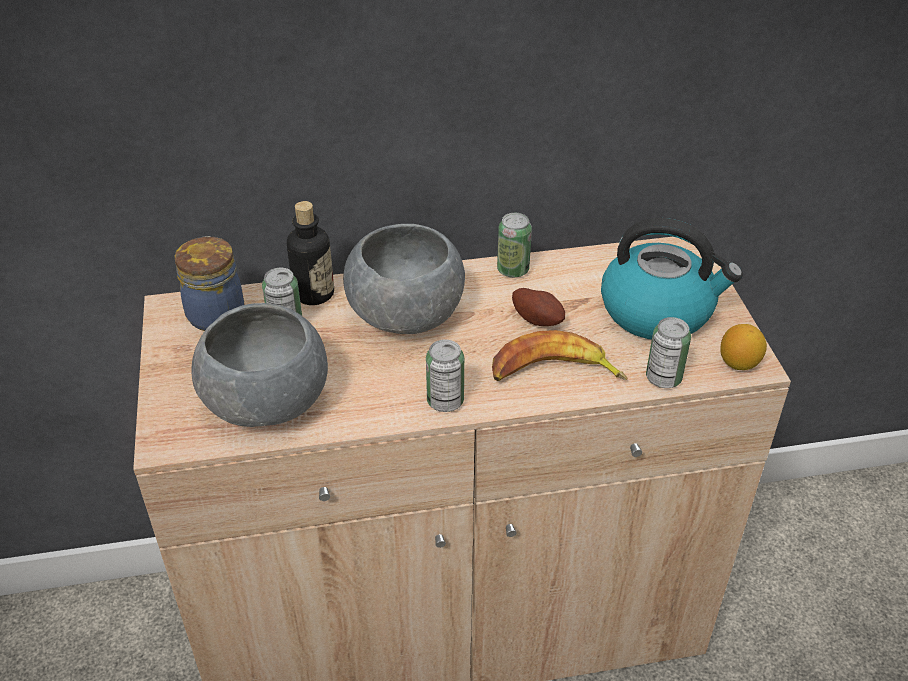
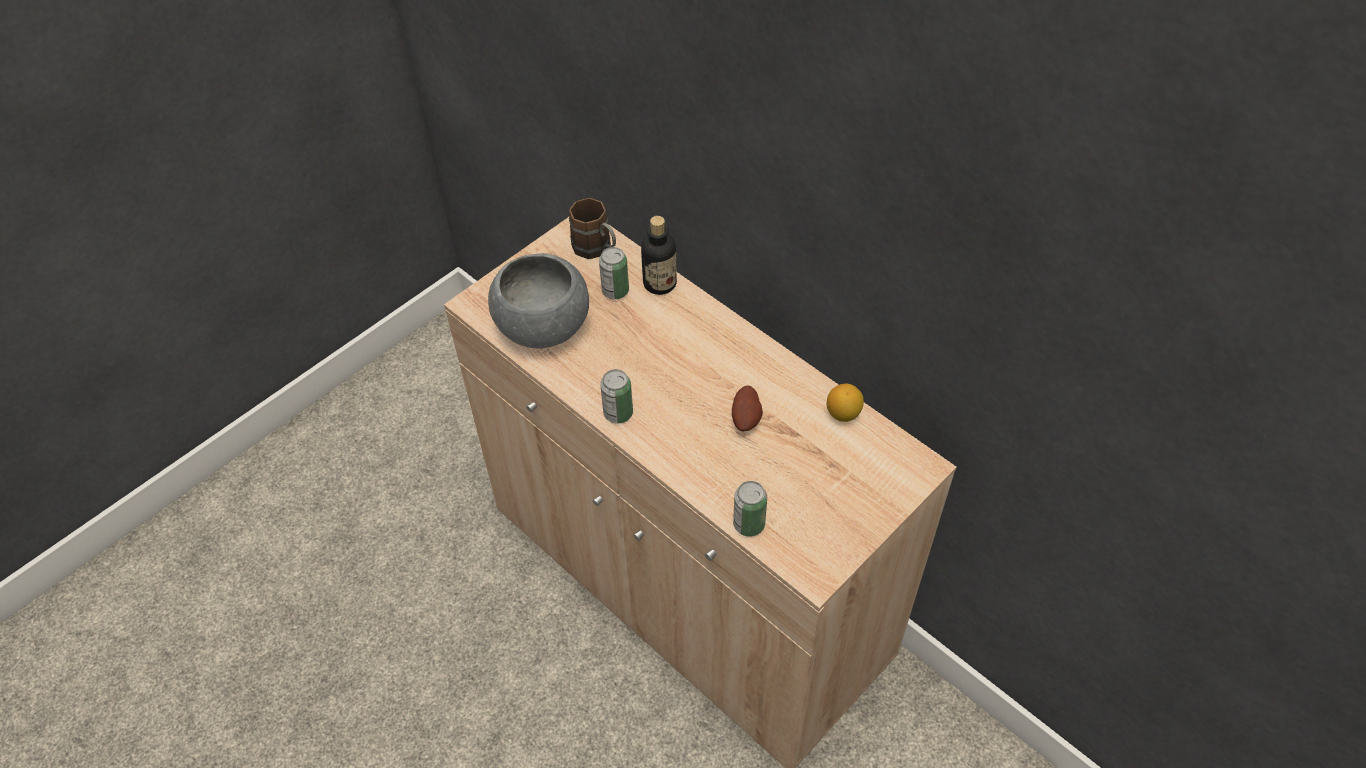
camera: 55 degrees right, 10 degrees up
(216, 313) = (597, 250): jar -> brown mug
(406, 314) = (684, 343): grey bowl -> none
(513, 270) = (788, 373): can -> none
(554, 372) = (698, 457): banana -> none
(658, 311) = (824, 485): kettle -> none
(739, 363) = (808, 564): lemon -> lemon (843, 413)

